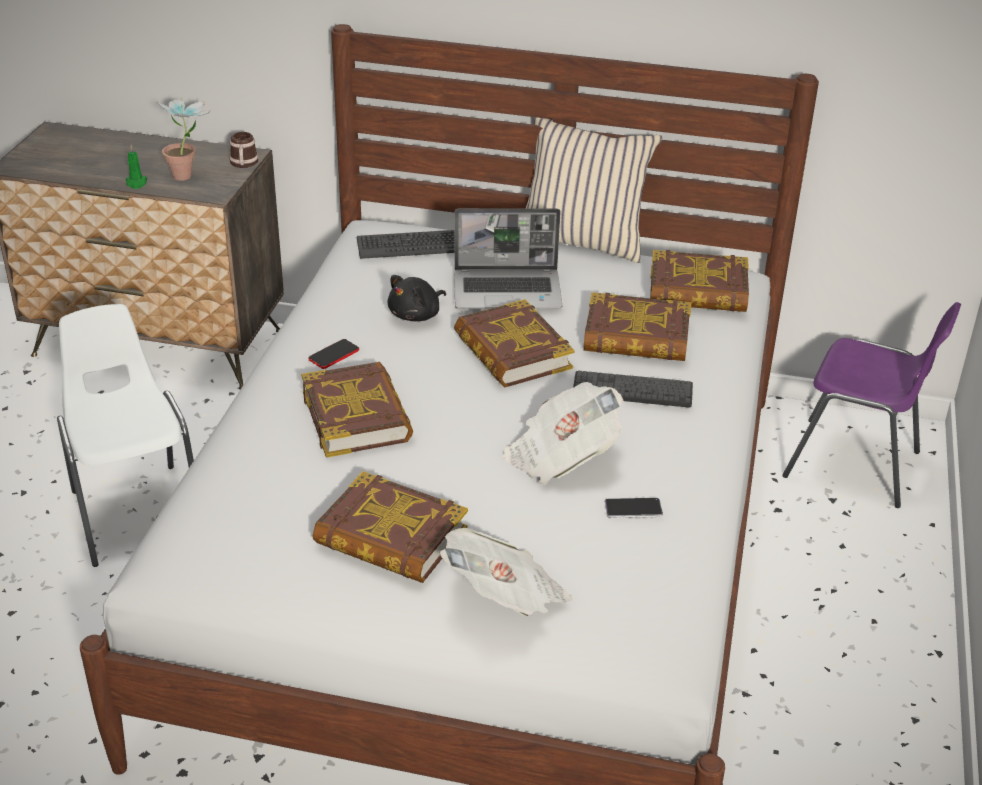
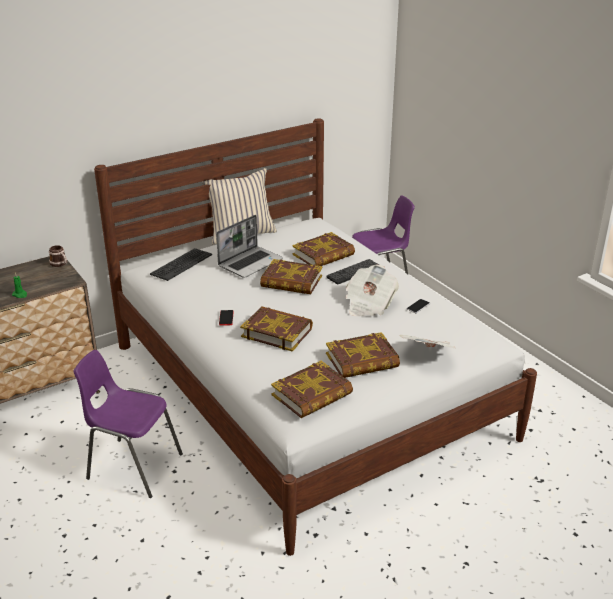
camera: 45 degrees left, 5 degrees down
(136, 511) = (132, 466): white chair -> purple chair
(189, 175) = (41, 280): potted plant -> none
(416, 315) = (231, 288): black plush toy -> none
(698, 290) = (316, 230): book -> book (312, 395)

